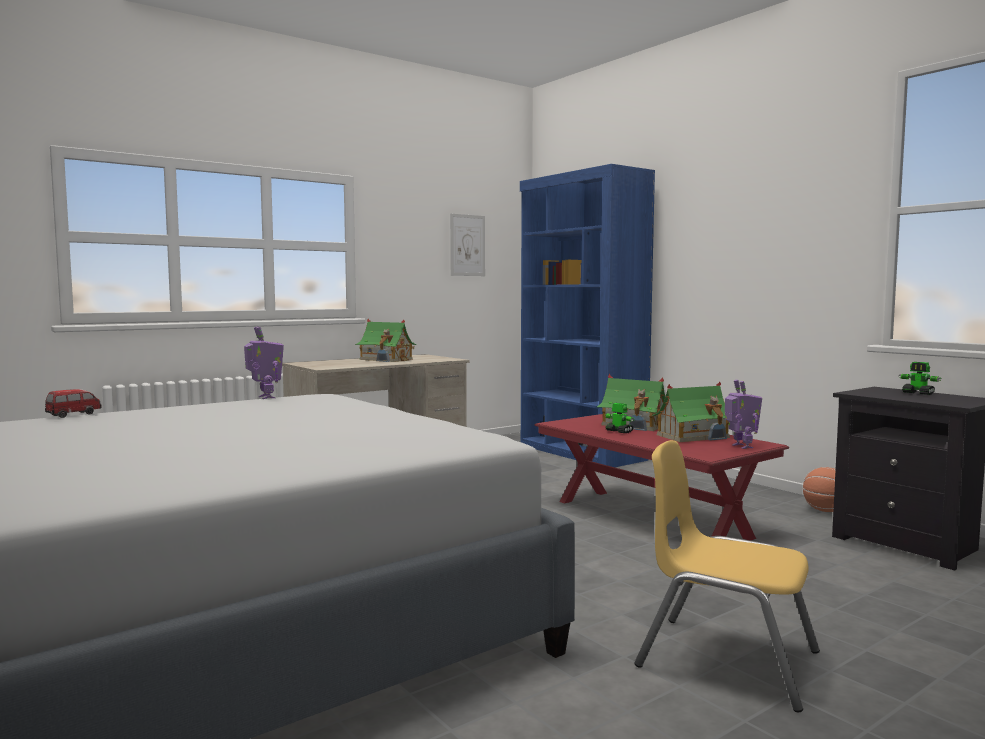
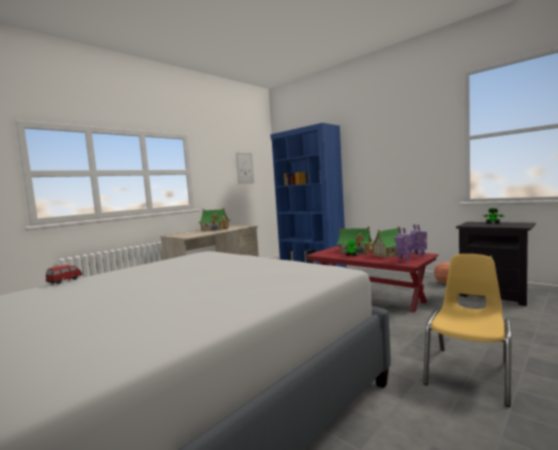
camera: 10 degrees left, 0 degrees up
(265, 397) = (174, 257): toy robot -> toy robot (403, 261)
(726, 659) = (469, 373): yellow chair -> yellow chair turned 105 degrees clockwise

